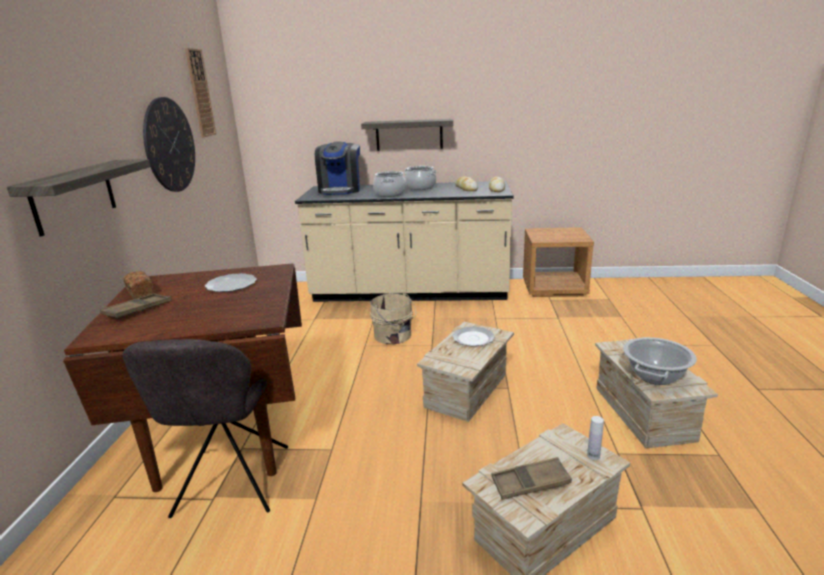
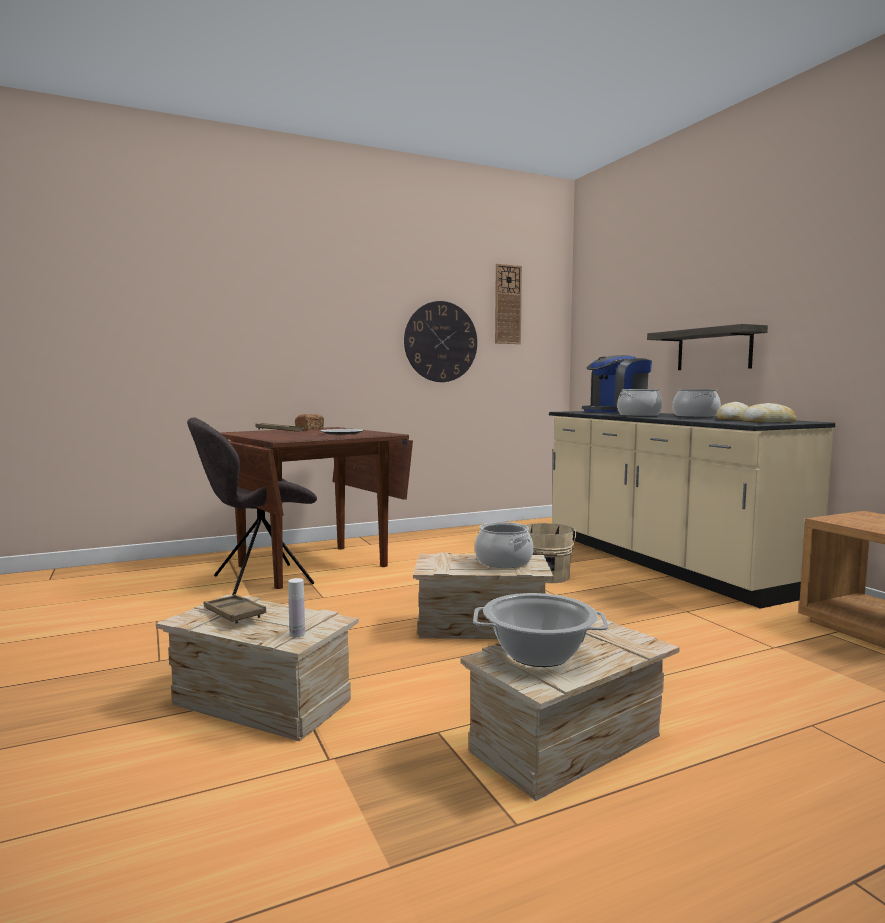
camera: 60 degrees right, 15 degrees down
(74, 196) = (309, 356): shelf -> none
(473, 338) = (503, 562): plate -> cooking pot

